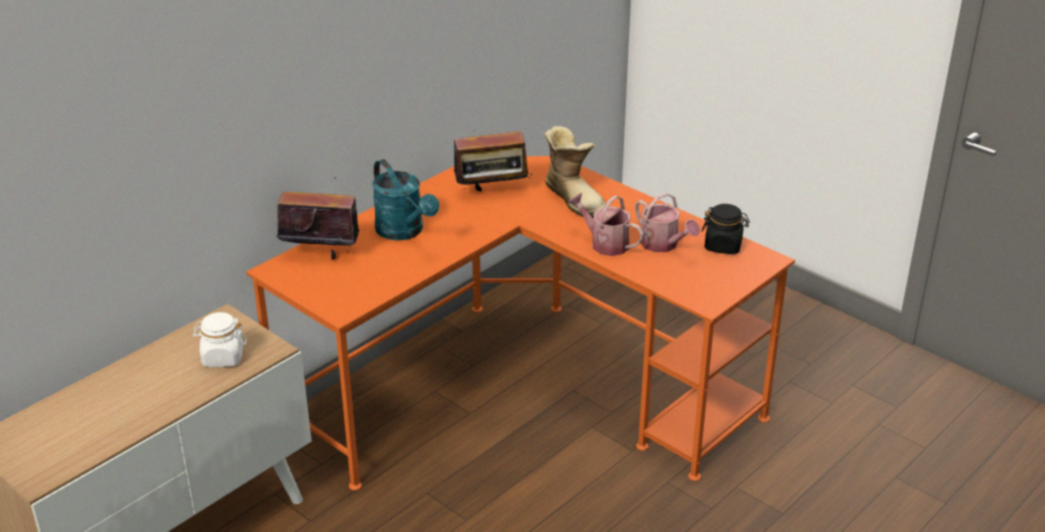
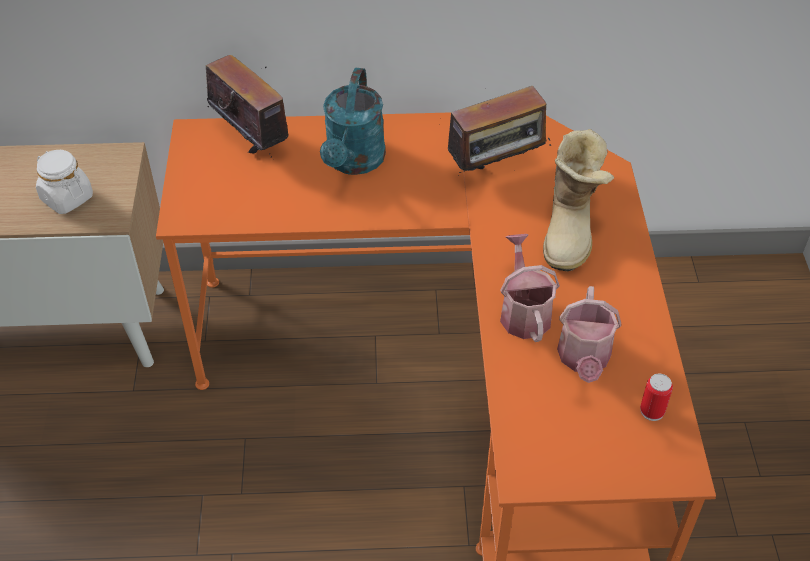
camera: 45 degrees right, 15 degrees up
(492, 193) = (496, 168): radio -> radio turned 60 degrees counterclockwise
(723, 246) = (652, 411): black jar -> can

